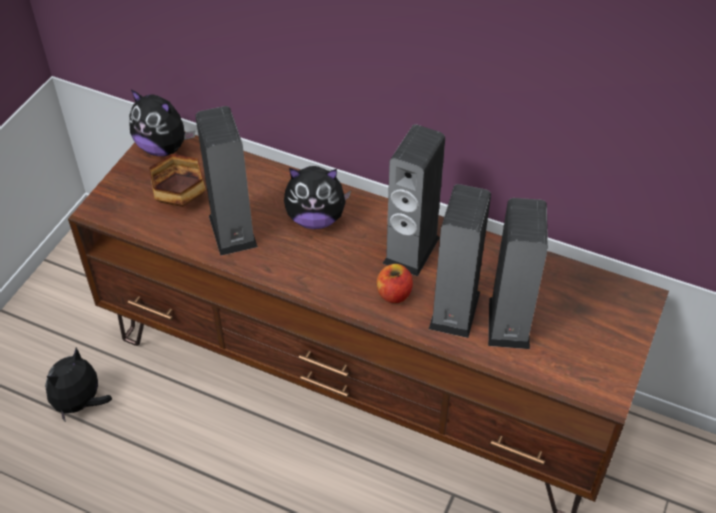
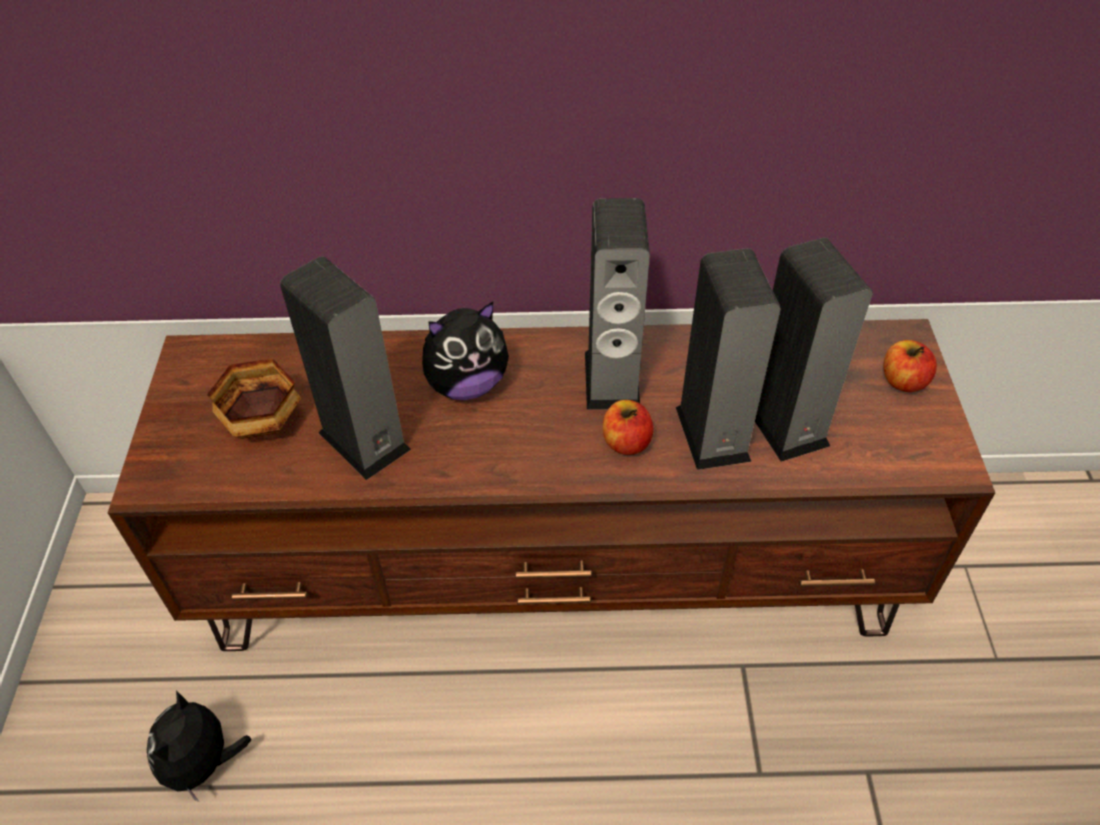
camera: 25 degrees left, 0 degrees up
(163, 147) = (201, 365): plush toy -> none
(615, 326) = (903, 381): none -> apple

